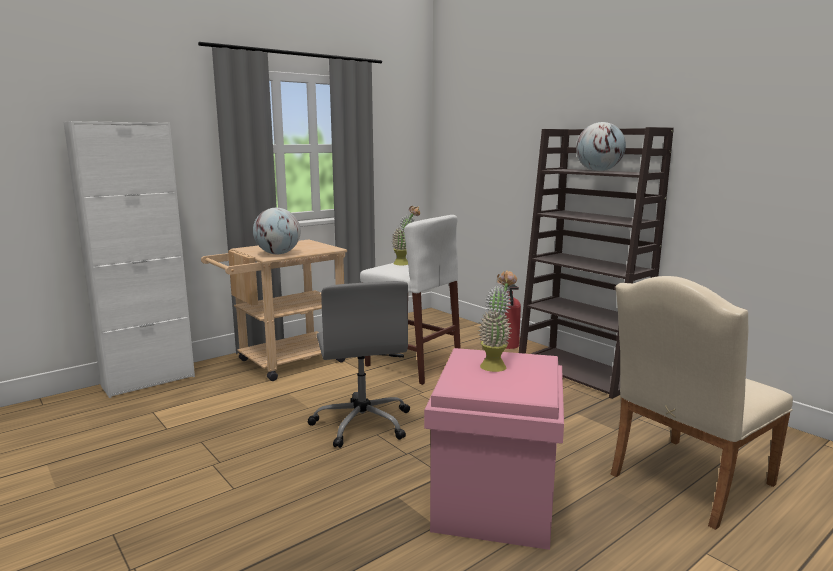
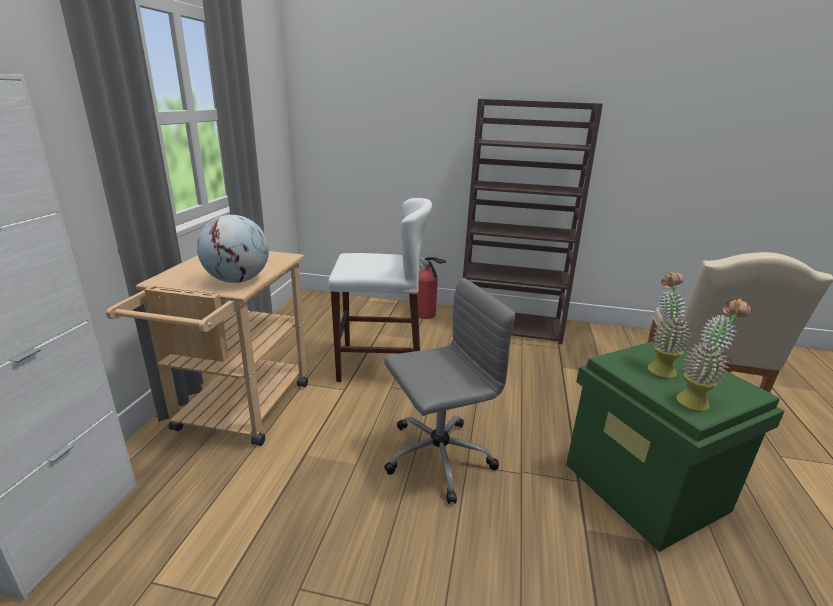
camera: 40 degrees left, 10 degrees up
(362, 423) = (436, 457): grey office chair -> grey office chair turned 60 degrees counterclockwise
(405, 264) = (364, 258): potted plant -> potted plant (697, 399)
(495, 502) = (646, 487): pink storage box -> green storage box
(598, 171) = (531, 143): globe -> none

